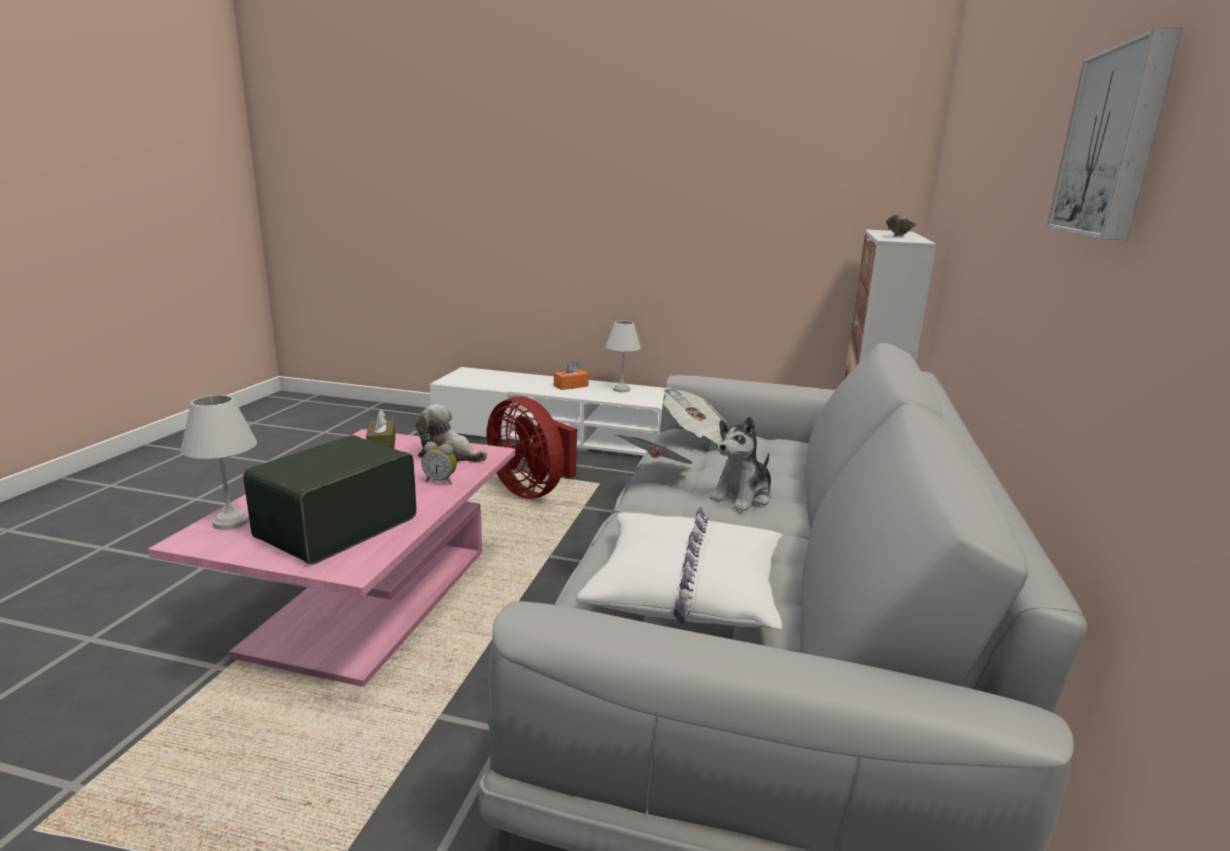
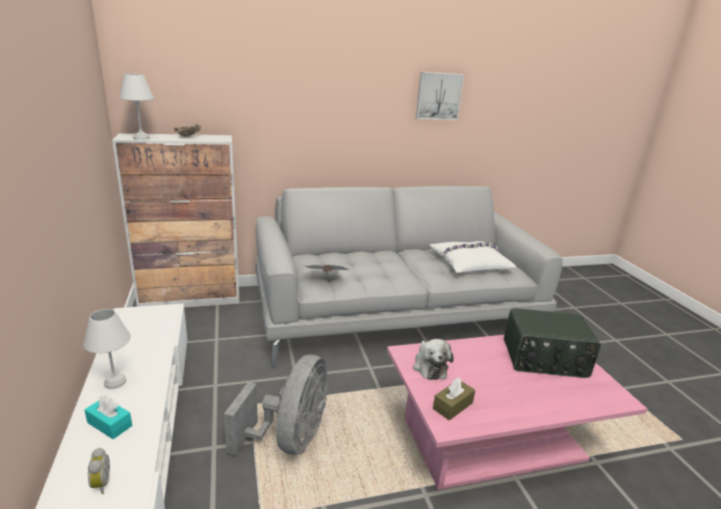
camera: 120 degrees left, 5 degrees up
(229, 523) = (597, 398): white table lamp -> white table lamp (142, 138)
(441, 481) = (463, 352): alarm clock -> alarm clock (100, 484)
(532, 490) = (289, 439): red fan -> grey fan
(571, 386) = (109, 424): orange tissue box -> turquoise tissue box
(656, 472) = (386, 283): newspaper -> none
(742, 497) = (387, 262): plush toy -> none

